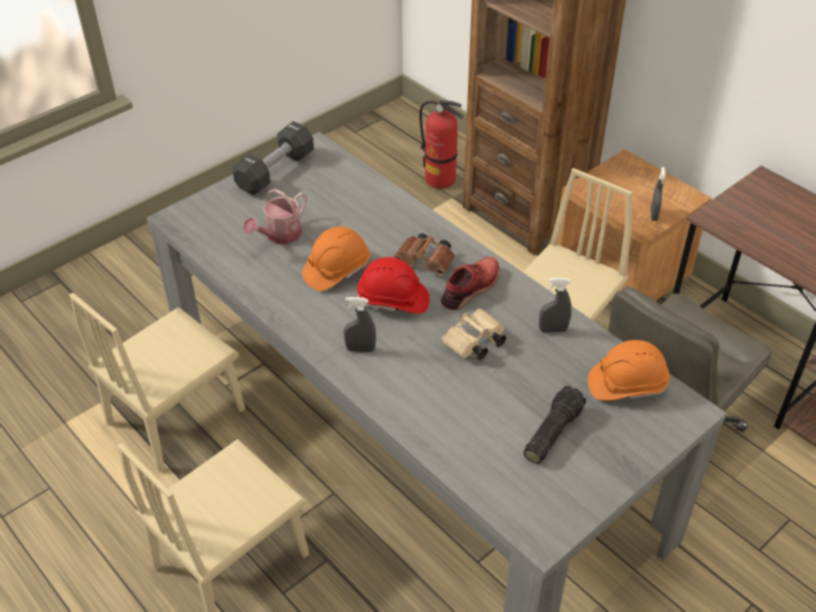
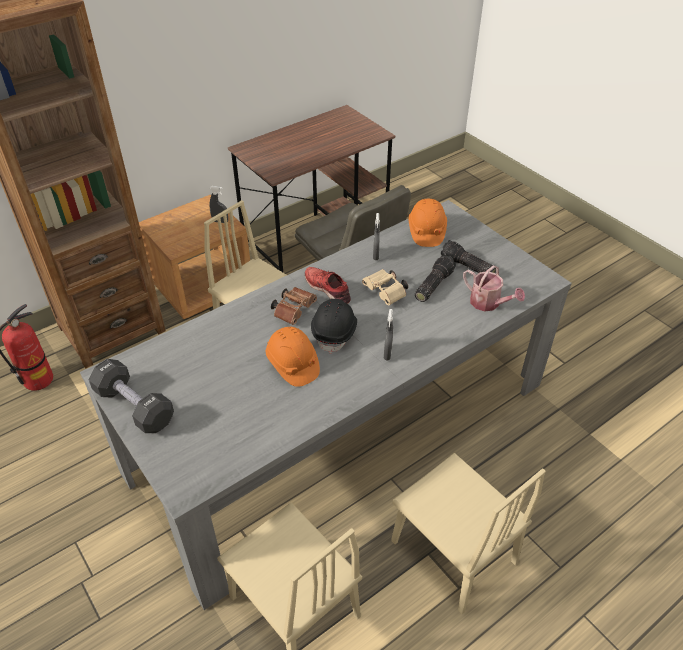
camera: 85 degrees left, 0 degrees up
(279, 236) = (236, 403): watering can -> watering can (488, 303)
(393, 300) = (335, 332): red hard hat -> black hard hat
(501, 392) = (432, 285): none -> flashlight

